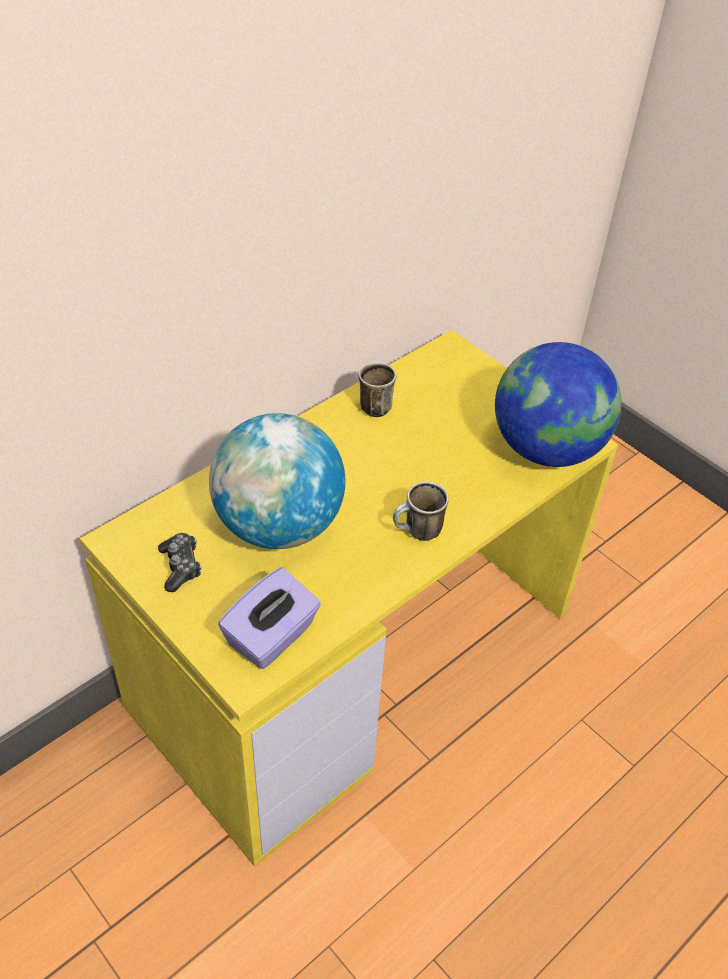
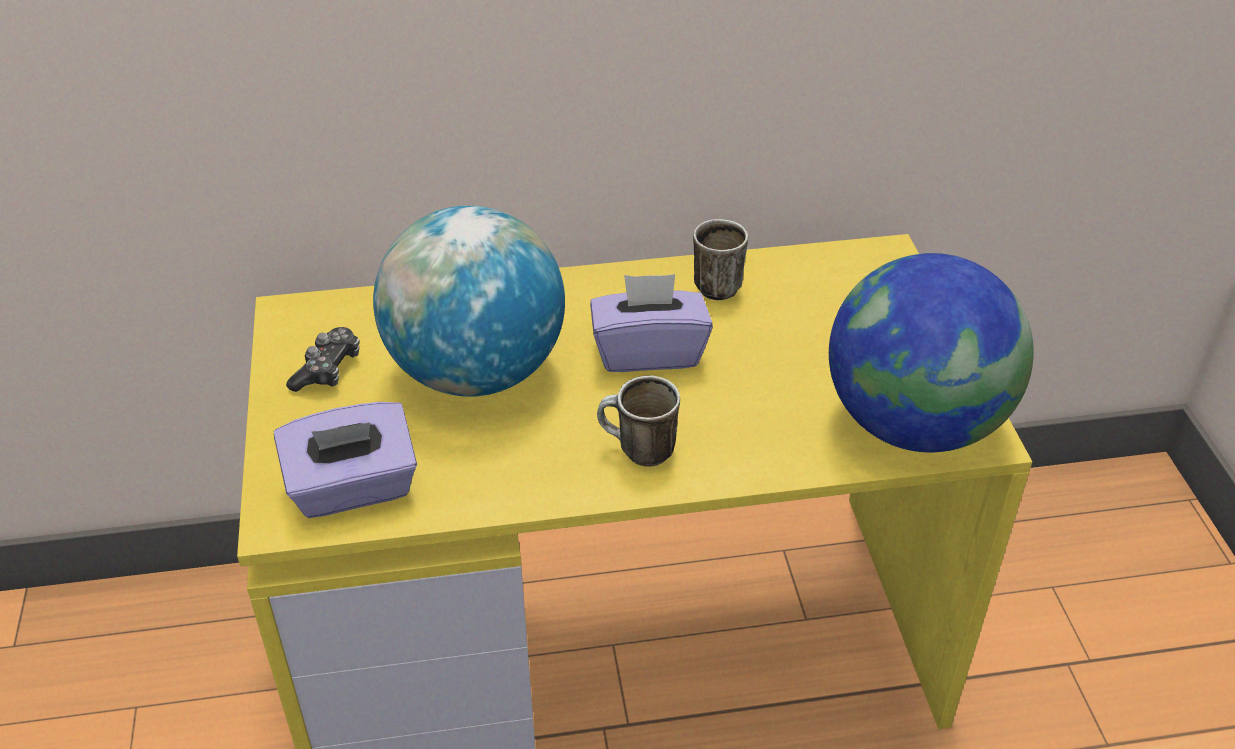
camera: 35 degrees right, 5 degrees down
(370, 467) = (648, 352): none -> purple tissue box

